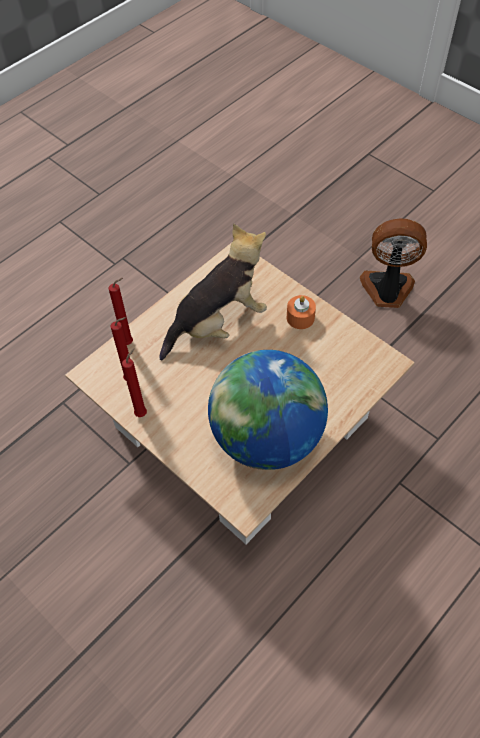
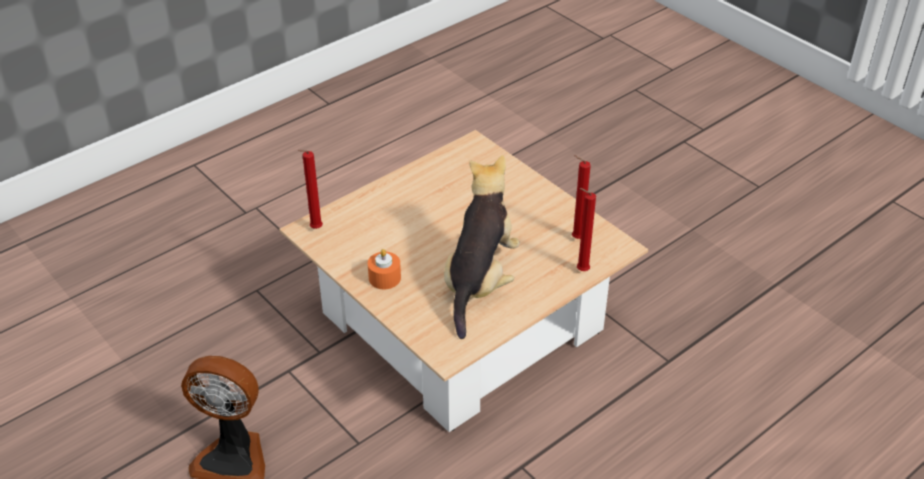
camera: 175 degrees left, 15 degrees down
(142, 413) = (563, 211): red candle -> red candle (314, 229)
(218, 323) = (479, 281): plush toy -> plush toy turned 135 degrees clockwise
(266, 438) = (446, 184): globe -> none

